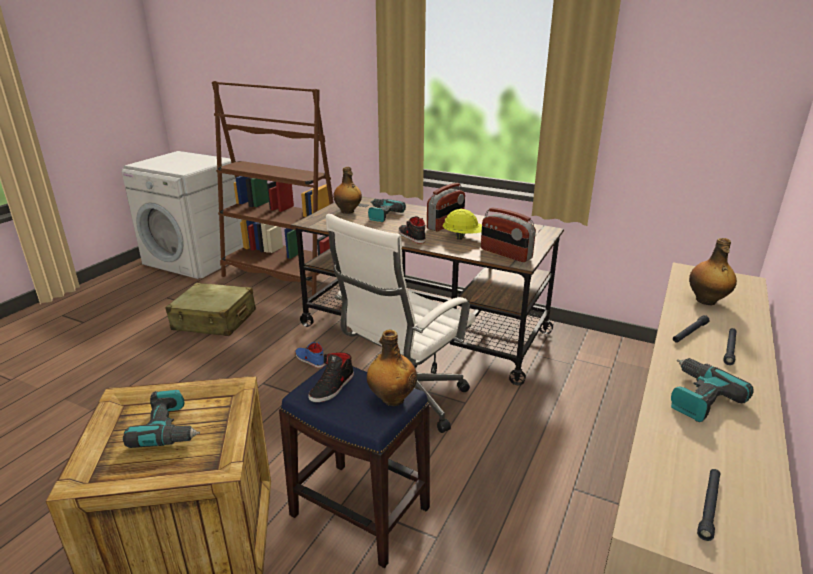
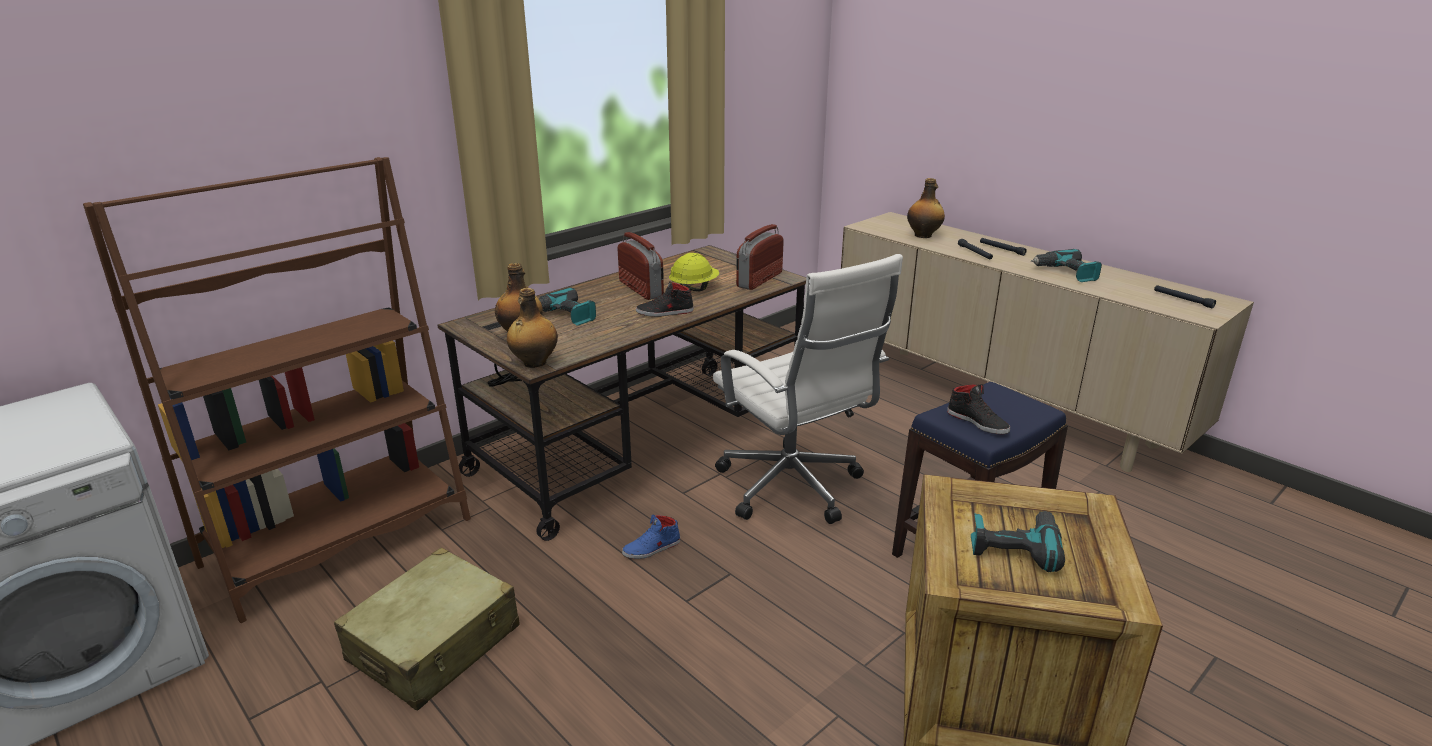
camera: 70 degrees left, 0 degrees up
(392, 399) = (1003, 396): bottle -> bottle (534, 363)
(505, 254) = (759, 280): radio -> radio turned 150 degrees clockwise

